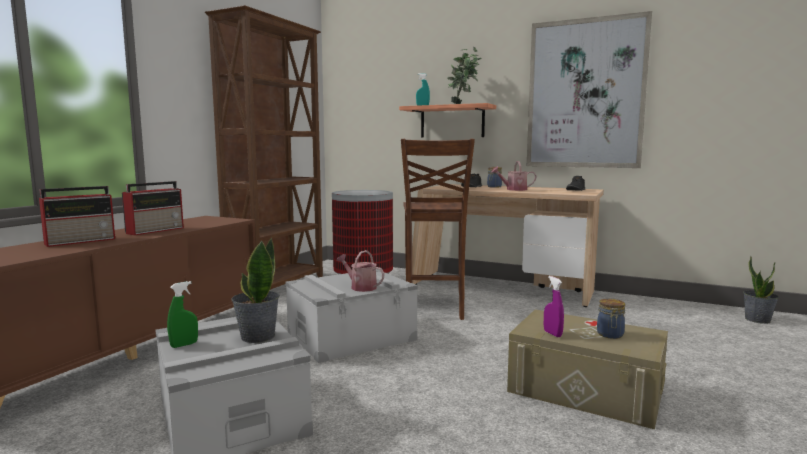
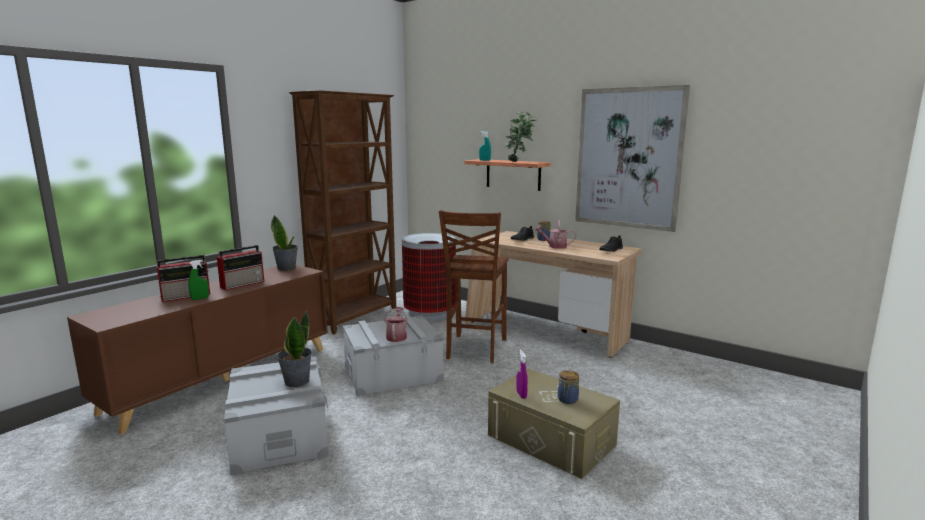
camera: 10 degrees right, 5 degrees up
(184, 345) = (245, 384): green spray bottle -> green spray bottle (200, 298)
(360, 287) = (396, 336): watering can -> watering can turned 45 degrees clockwise
(757, 320) = (764, 383): potted plant -> potted plant (287, 268)

